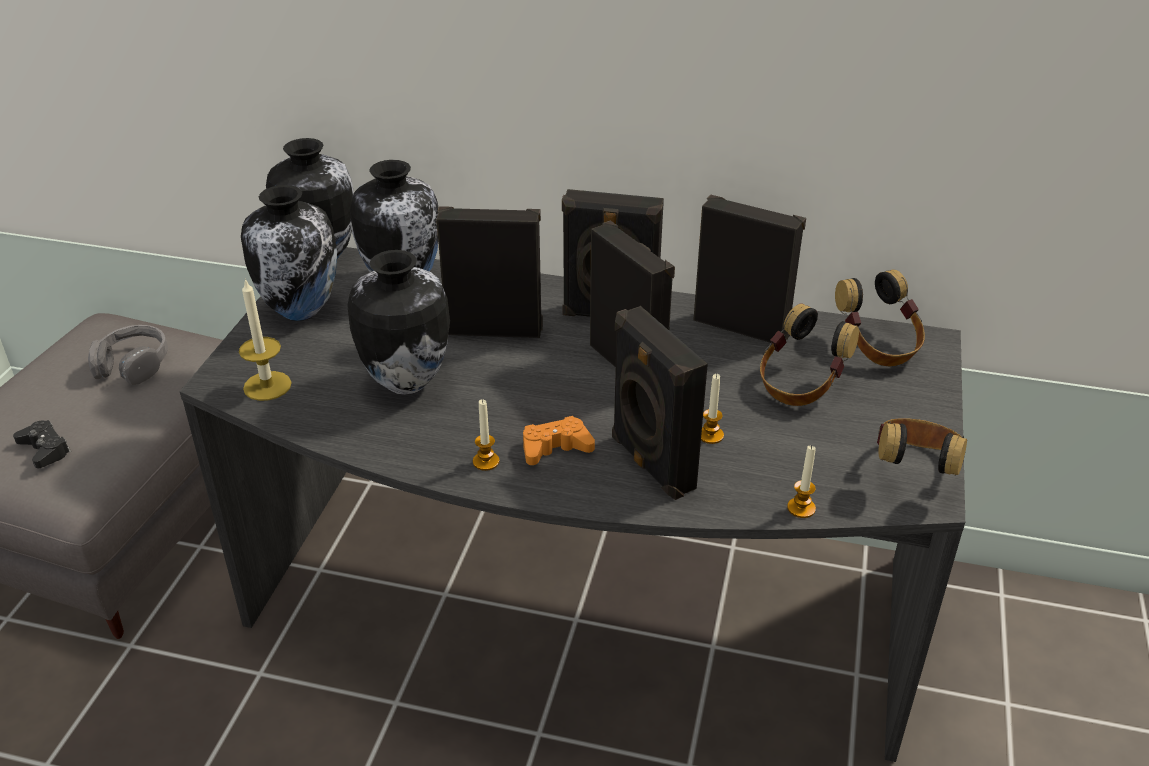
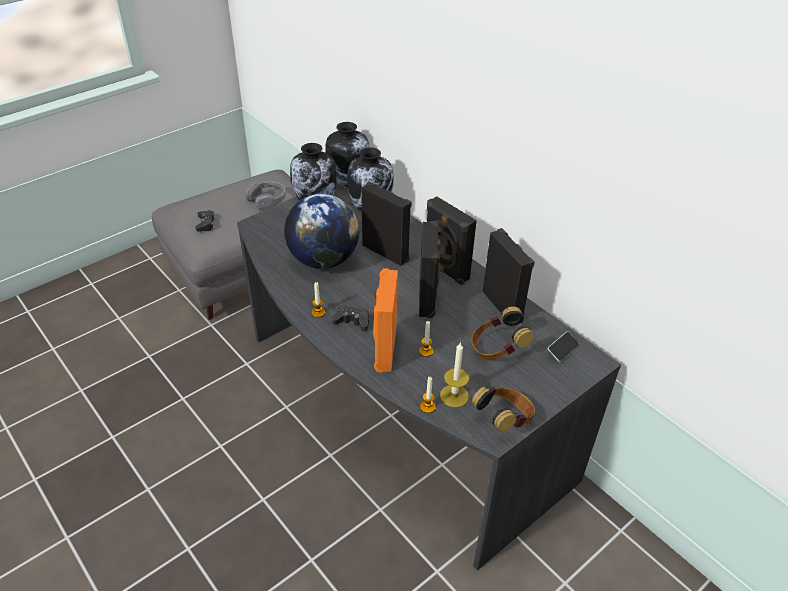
camera: 35 degrees right, 5 degrees up
(267, 386) = (269, 235): candle -> candle (454, 396)
(405, 382) = (323, 260): vase -> globe
(555, 448) = (352, 321): orange game controller -> black game controller
(650, 464) = (384, 350): black speaker -> orange speaker
(877, 346) = (562, 350): headphones -> phone

